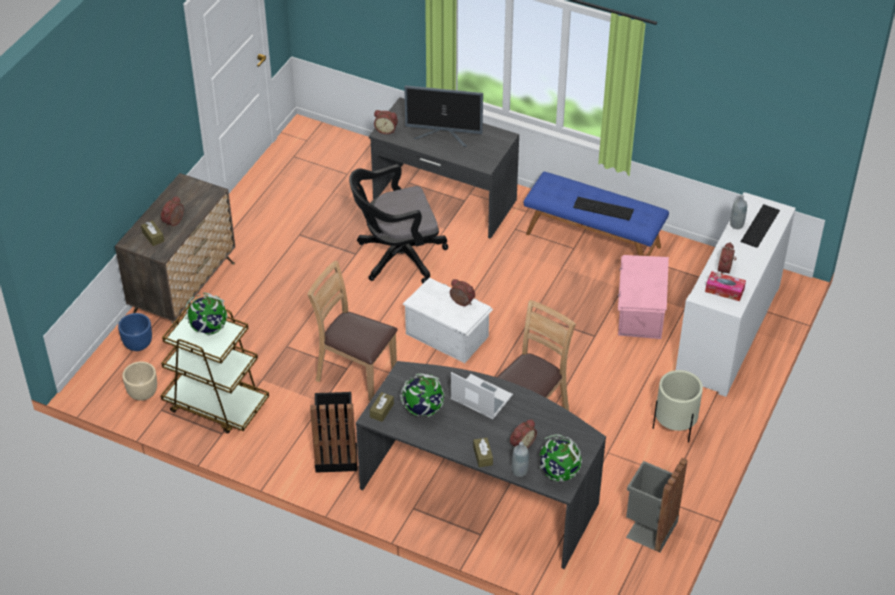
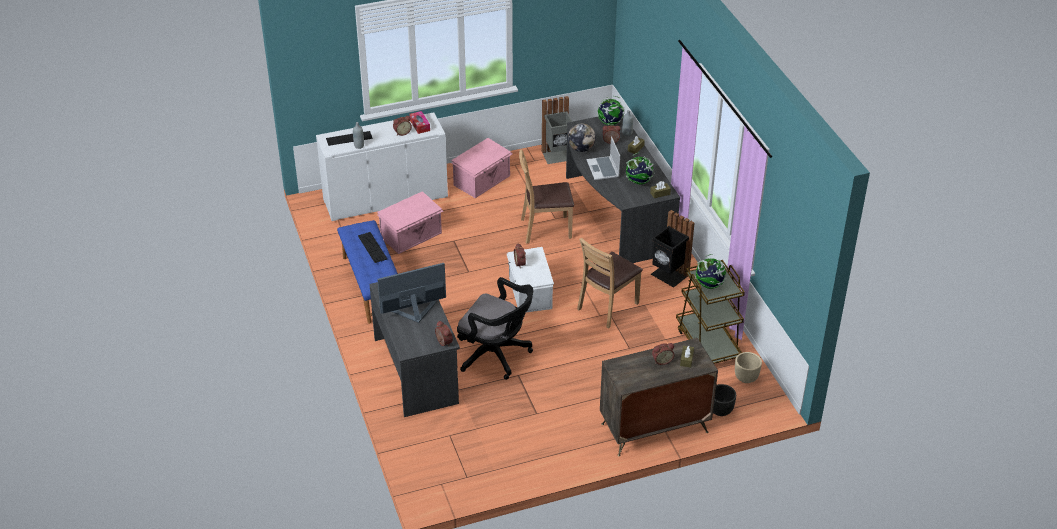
camera: 135 degrees left, 5 degrees down
(138, 344) = (720, 411): blue planter -> black planter
(355, 373) = (608, 307): brown chair -> brown chair turned 60 degrees clockwise
(444, 136) = (414, 313): monitor -> monitor turned 75 degrees counterclockwise
(540, 409) = (581, 149): none -> globe
(675, 428) = (482, 180): beige planter -> pink storage box

